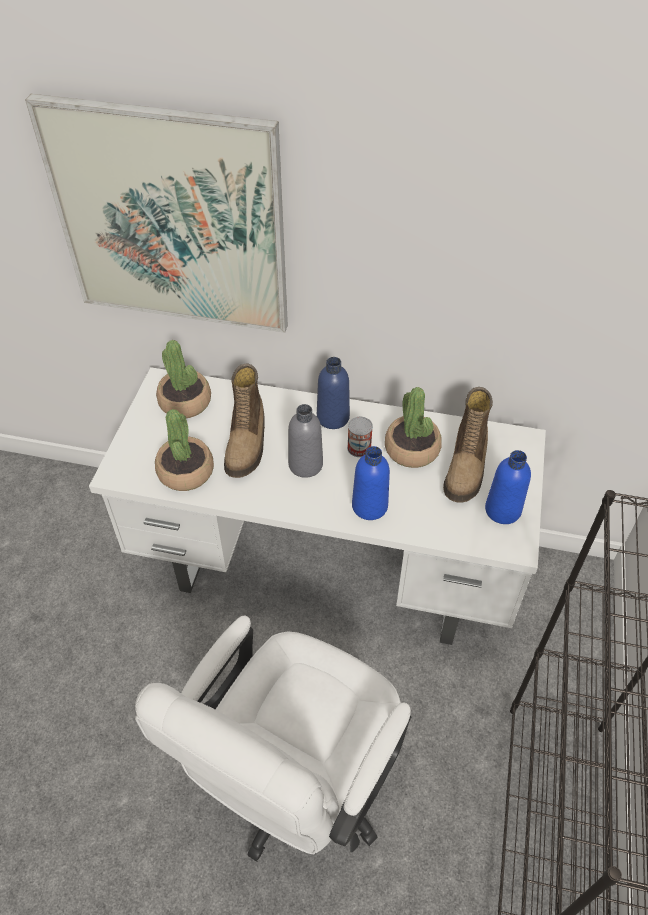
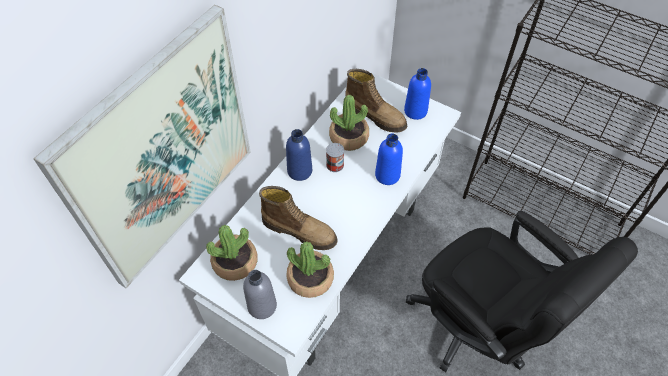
camera: 70 degrees left, 5 degrees up
(296, 784) = (479, 328): white office chair -> black office chair
(305, 464) = (336, 200): grey bottle -> grey bottle (262, 306)

